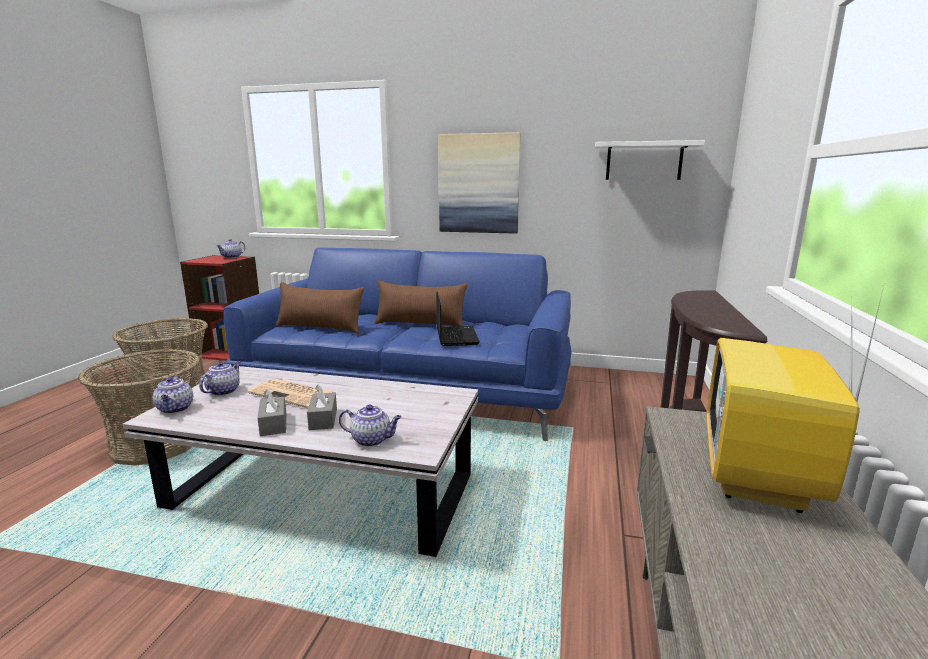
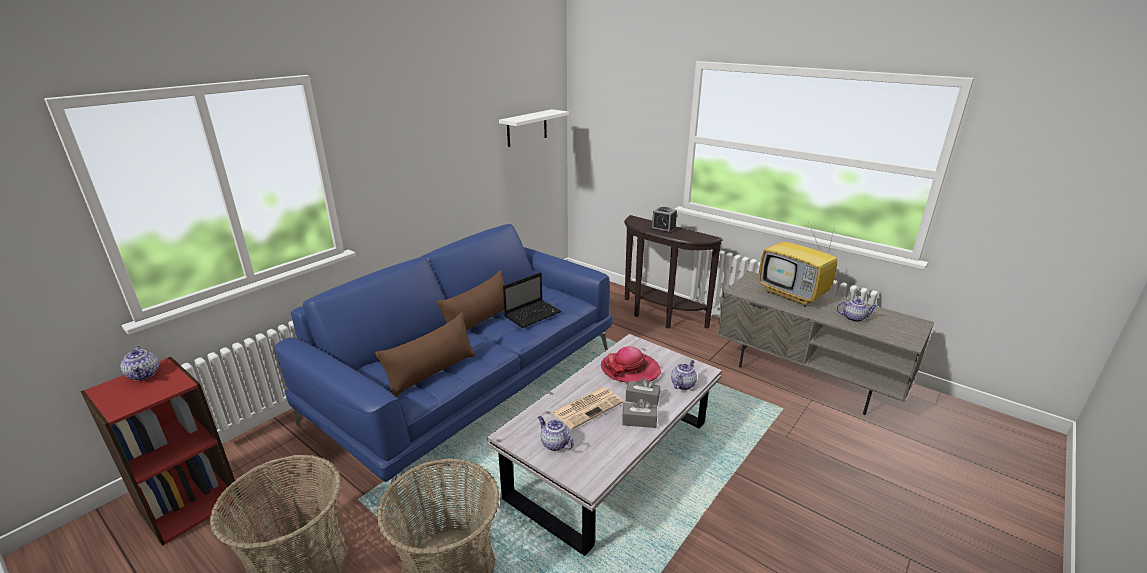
camera: 65 degrees left, 10 degrees up
(175, 409) = (579, 471): teapot -> teapot (854, 318)
(387, 402) = (630, 370): none -> hat
(456, 336) = (533, 314): laptop -> laptop turned 120 degrees clockwise
(479, 184) = (421, 172): picture -> none
(706, 306) = (663, 229): none -> alarm clock

